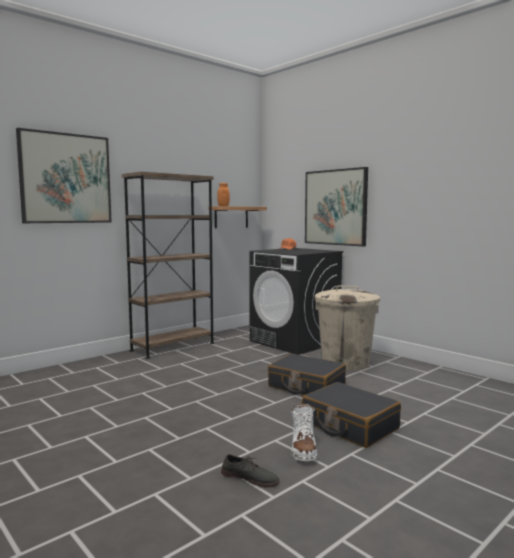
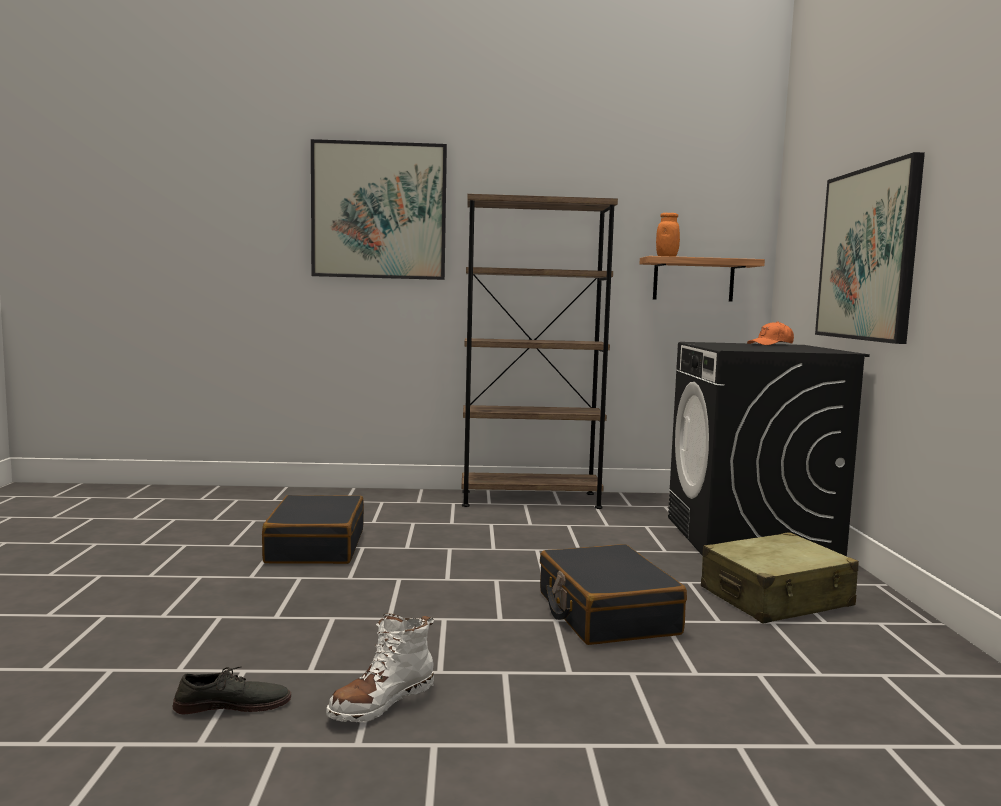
camera: 40 degrees right, 0 degrees up
(250, 478) = (233, 704): grey shoe -> grey shoe turned 75 degrees counterclockwise
(345, 362) = (776, 598): beige trash can -> beige suitcase
(349, 425) = (536, 701): black suitcase -> black suitcase (315, 546)

